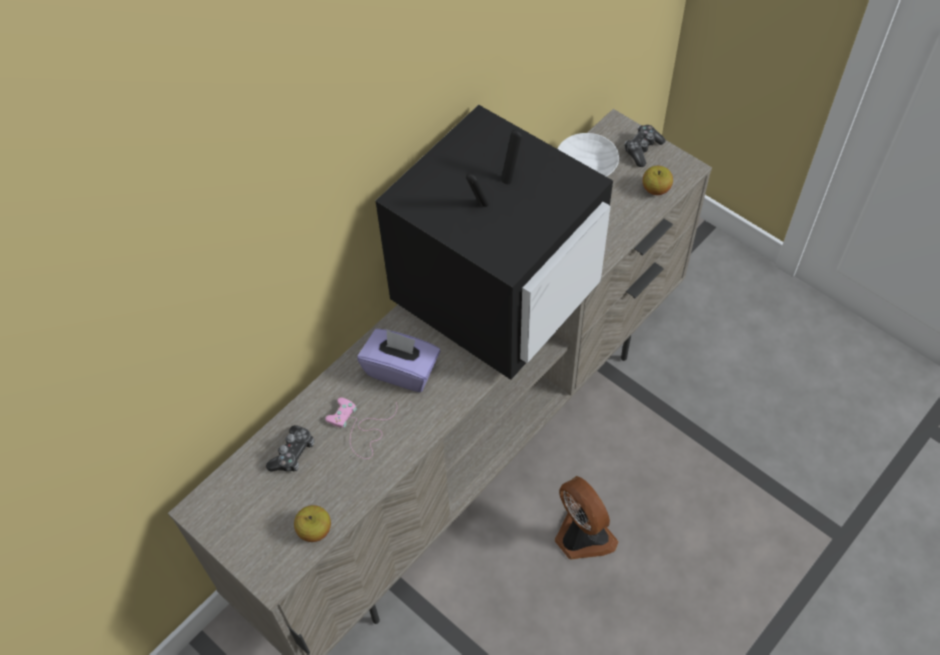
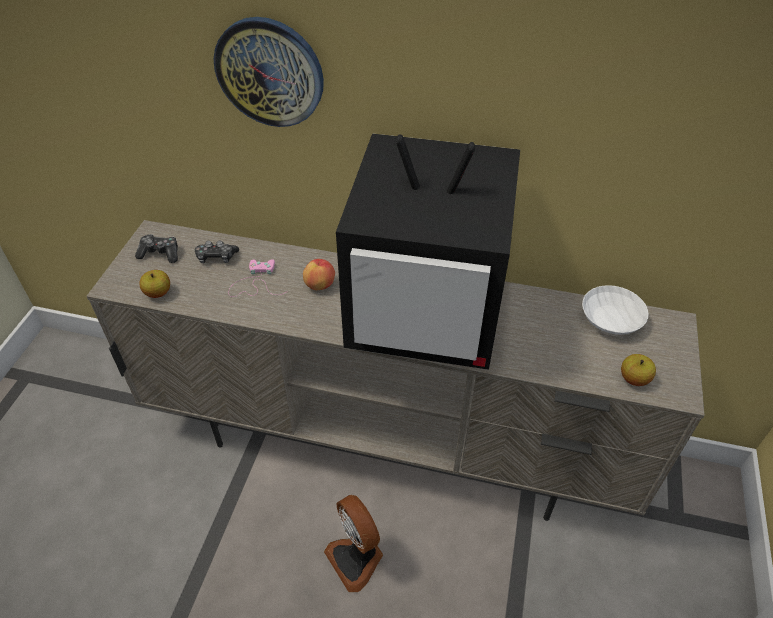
camera: 60 degrees right, 10 degrees down
(271, 234) = (270, 72): none -> wall clock
(401, 370) = (320, 285): purple tissue box -> apple
(581, 536) = (357, 558): fan -> fan turned 120 degrees clockwise
(642, 149) = (670, 351): game controller -> game controller (160, 253)

